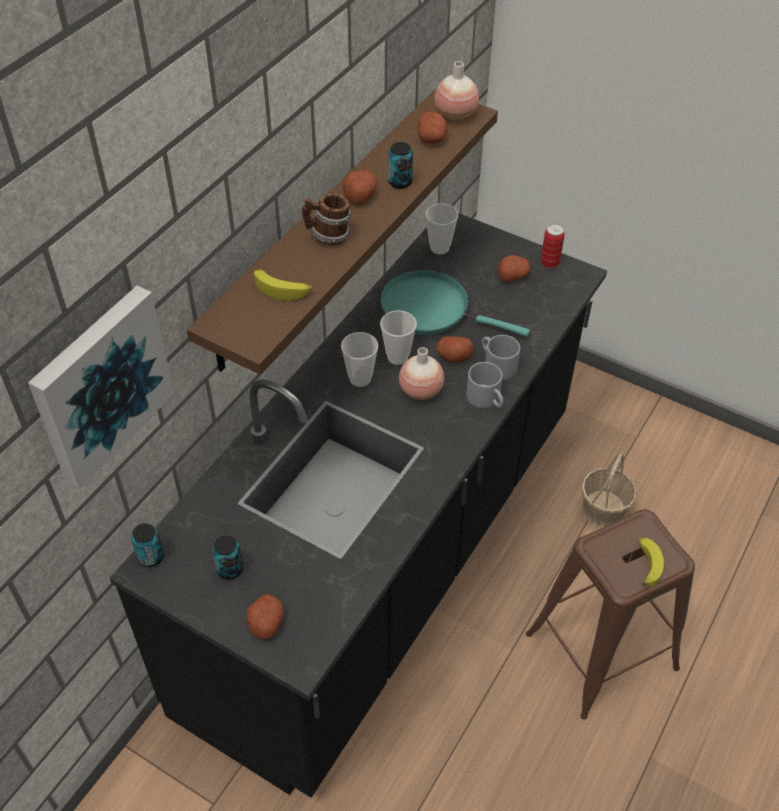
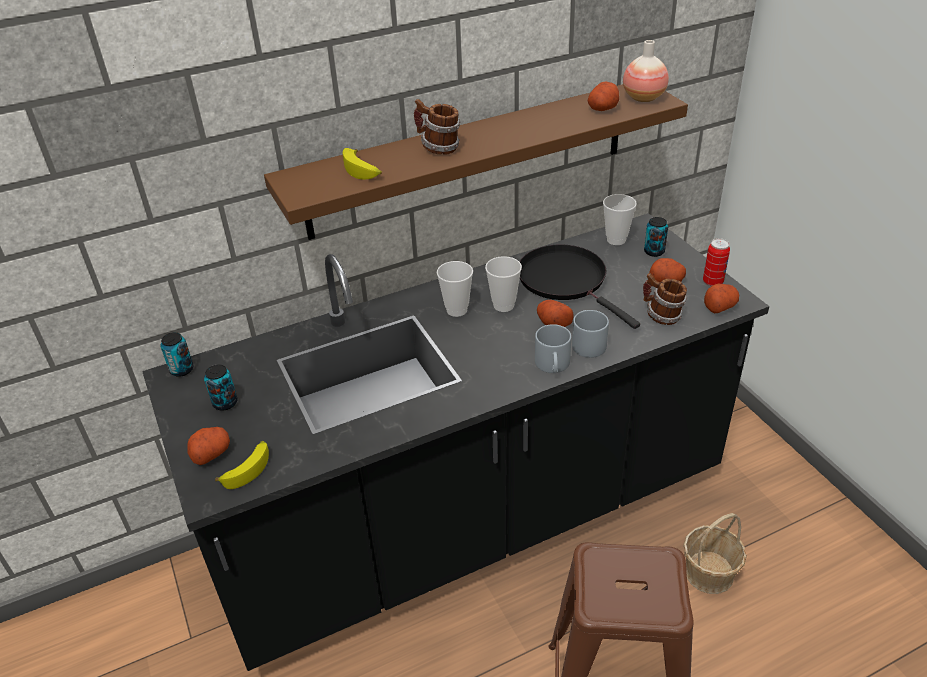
camera: 35 degrees right, 10 degrees down
(100, 384) = (146, 176): picture -> none
(359, 195) = (496, 129): potato -> potato (719, 306)
(400, 182) = (541, 129): can -> can (654, 251)
(420, 390) = (500, 337): vase -> none
(431, 309) = (566, 281): turquoise frying pan -> black frying pan
(534, 314) = (661, 316): none -> mug
(646, 564) = (636, 599): banana -> banana (248, 468)

